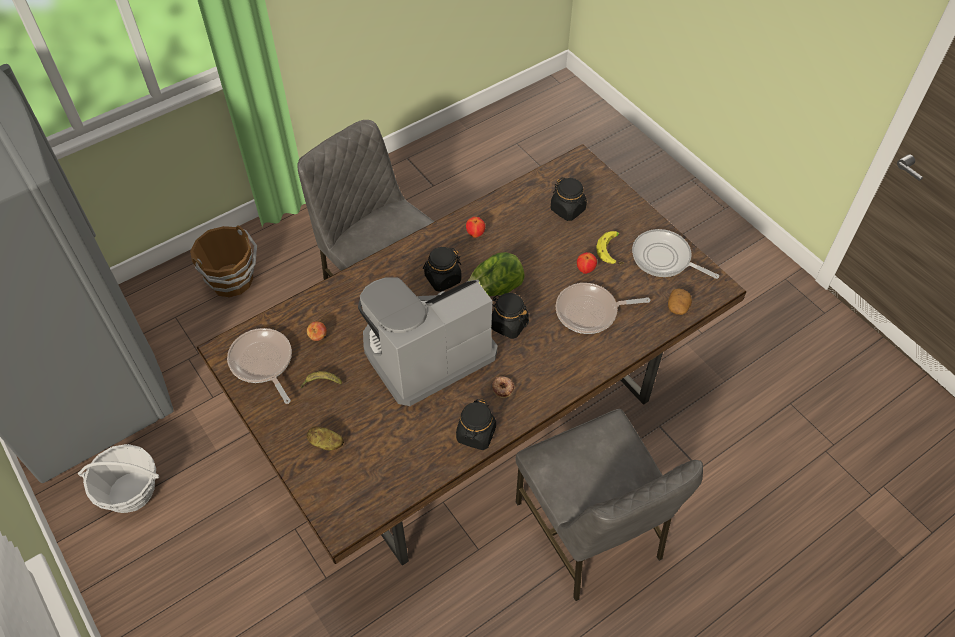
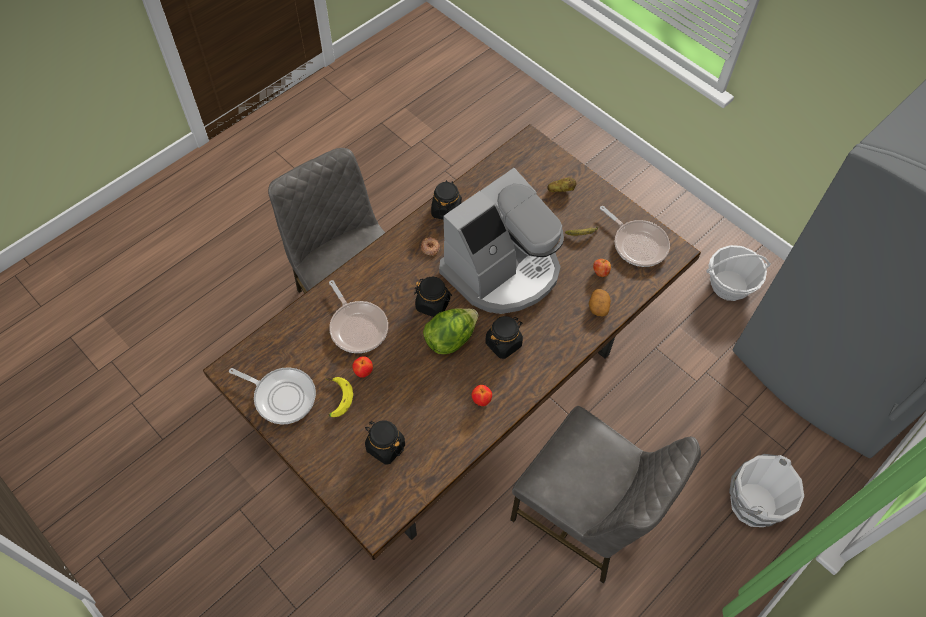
camera: 170 degrees right, 5 degrees up
(232, 280) = (752, 503): brown bucket -> white bucket
(590, 312) = (357, 326): frying pan -> frying pan turned 75 degrees clockwise
(678, 307) = (273, 342): potato -> potato (598, 306)

